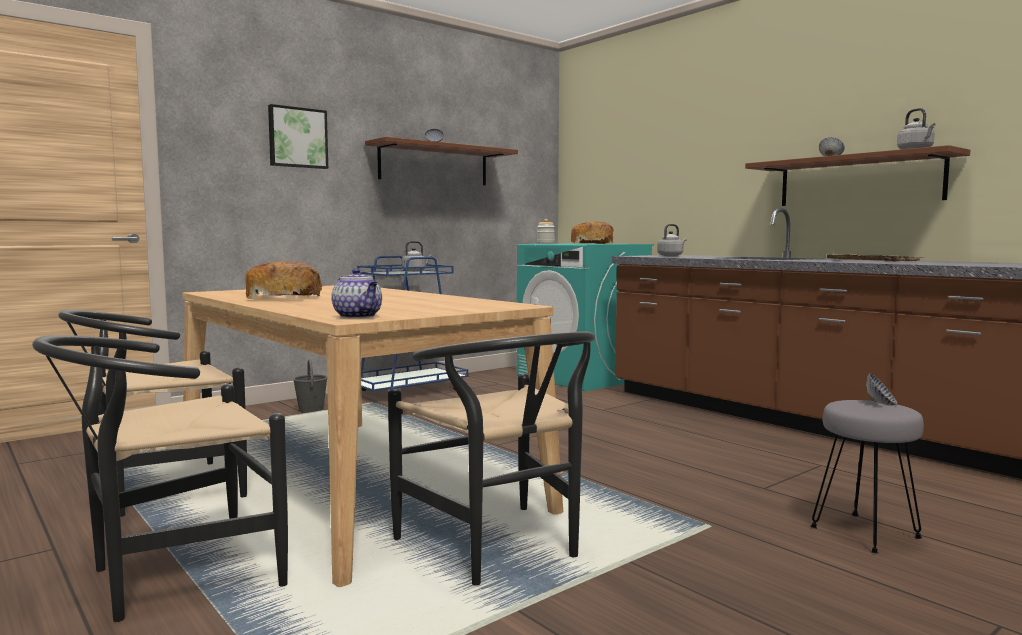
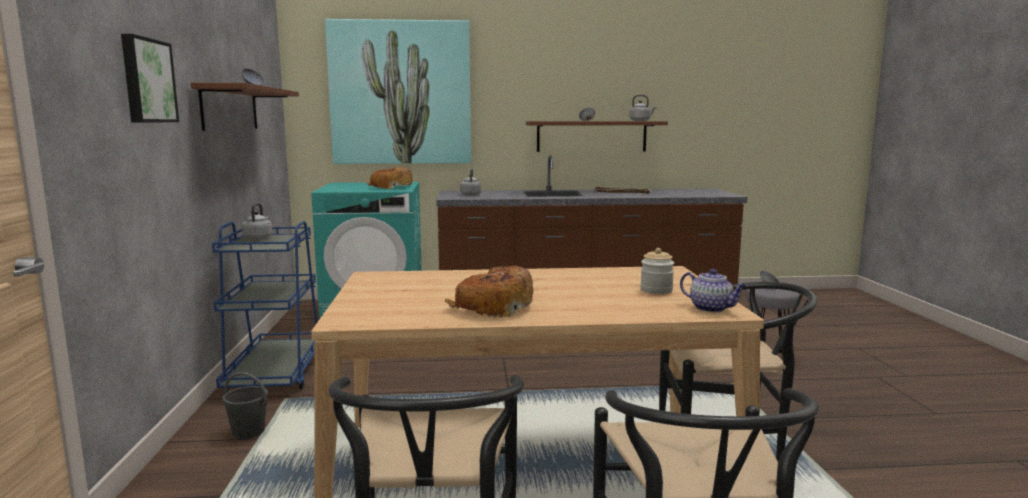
camera: 55 degrees left, 5 degrees up
(358, 316) = (711, 308): teapot -> teapot turned 45 degrees clockwise
(546, 243) = (332, 188): jar -> jar (656, 290)
(645, 146) = (400, 93): none -> picture

